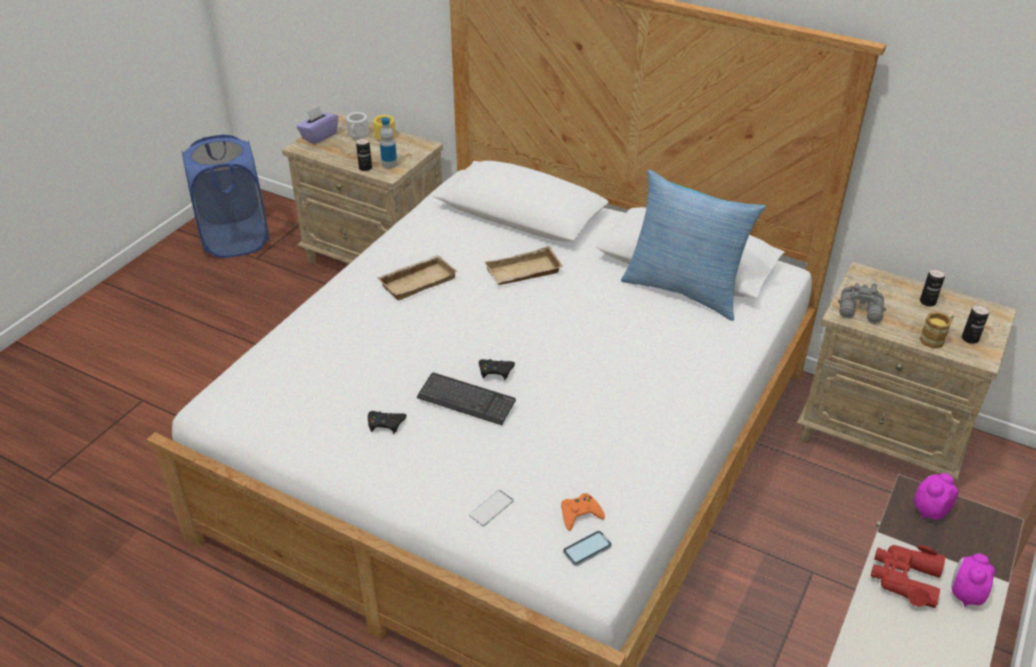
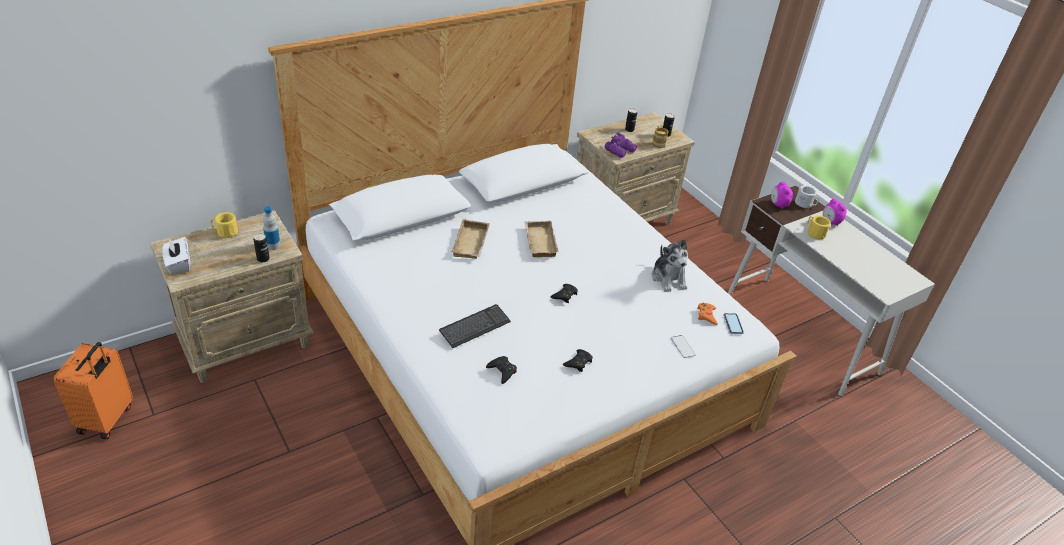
camera: 65 degrees left, 0 degrees up
(235, 240) = (107, 419): blue laundry basket -> orange suitcase
(319, 136) = (178, 264): purple tissue box -> white tissue box
(322, 369) = (502, 371): none -> black game controller
(357, 135) = (205, 244): white mug -> white mug (805, 204)
(417, 281) = (436, 291): beige tray -> beige tray (539, 241)
(466, 400) = (583, 318): keyboard -> keyboard (475, 327)
(625, 452) = (668, 278): none -> plush toy
(684, 289) = (546, 194): pillow -> none
(861, 312) = (620, 151): grey binoculars -> purple binoculars
(905, 579) = (814, 233): red binoculars -> yellow mug

